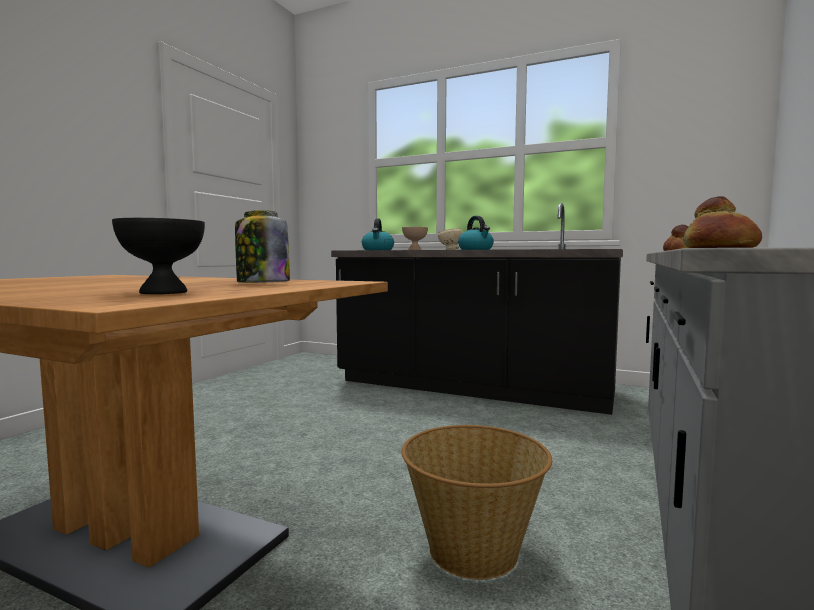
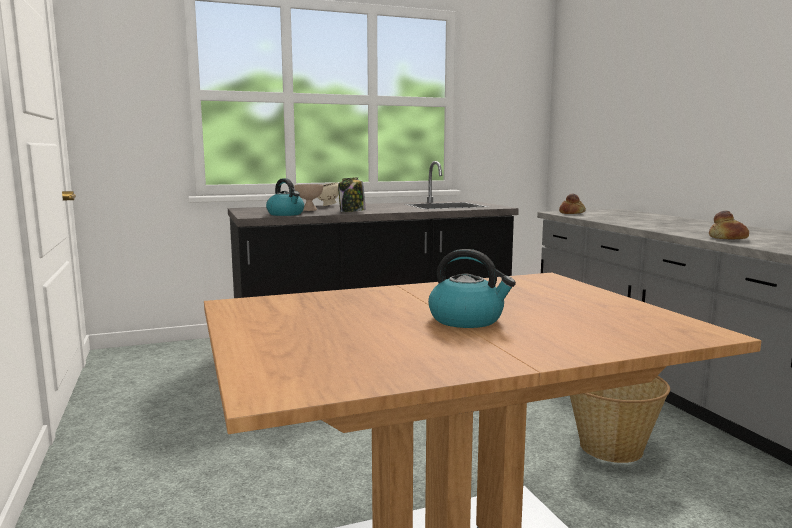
camera: 45 degrees left, 5 degrees up
(165, 292) = (617, 318): black bowl -> none
(262, 283) = (535, 292): jar -> jar (352, 211)
(476, 249) = (389, 209): kettle -> kettle (467, 319)

